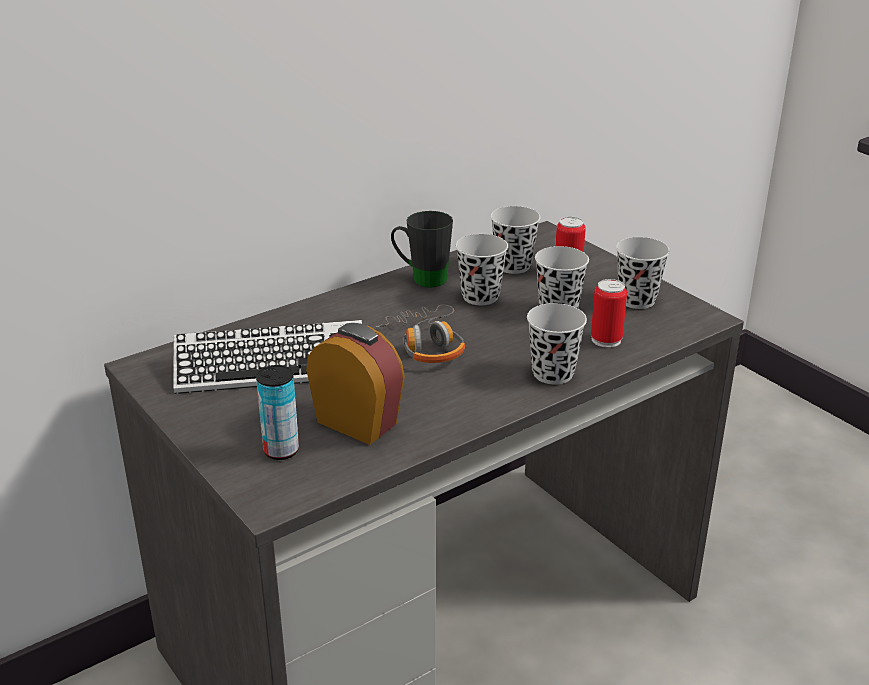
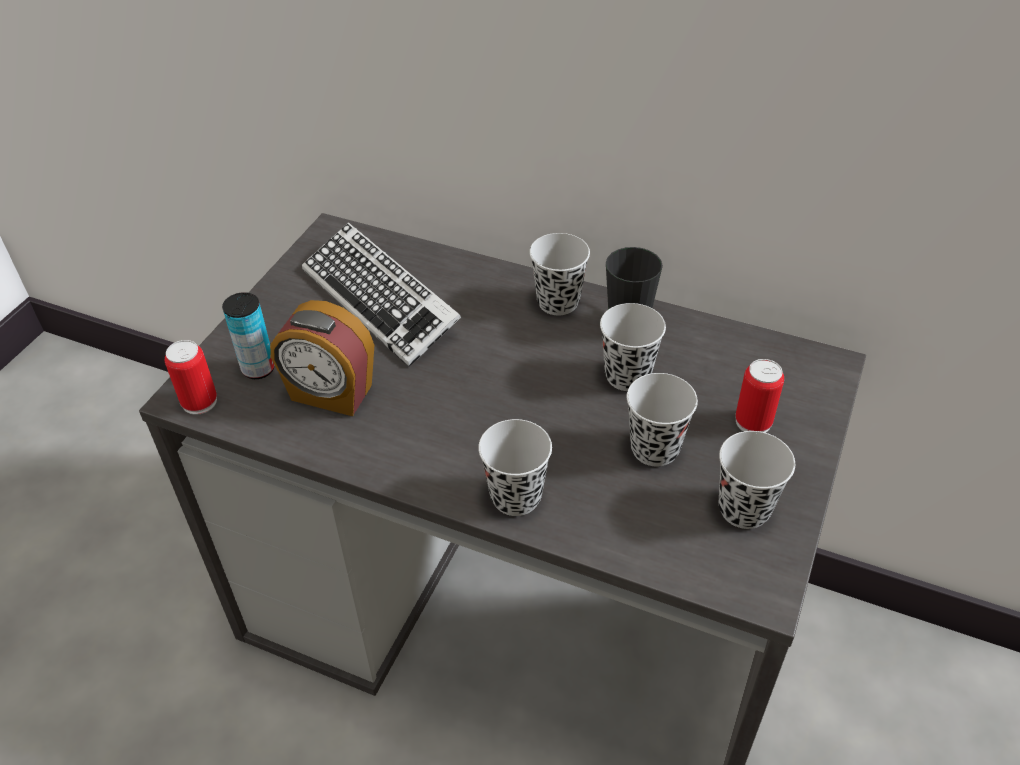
camera: 60 degrees right, 15 degrees up
(358, 422) = (330, 394): alarm clock -> alarm clock turned 105 degrees clockwise
(427, 345) = (497, 379): headphones -> none
(513, 266) = (721, 372): black cup -> black cup (558, 302)
(606, 340) = (624, 515): can -> can (199, 402)

